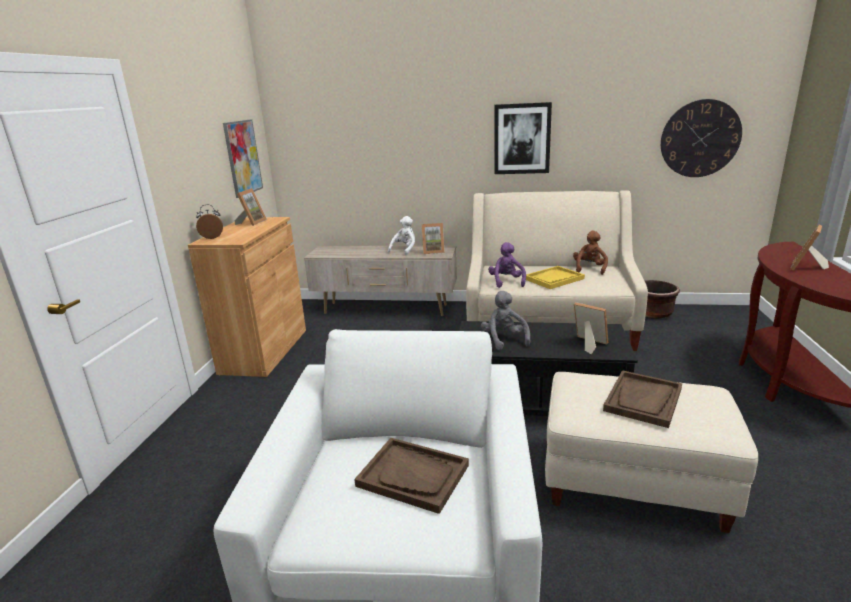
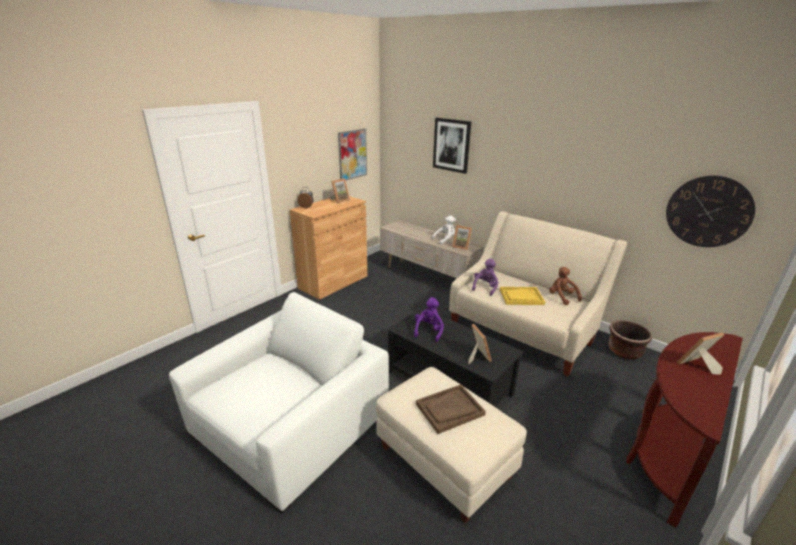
camera: 30 degrees right, 5 degrees up
(413, 476) = (275, 390): brown tray -> none
(504, 340) = (428, 331): grey plush toy -> purple plush toy
(522, 139) = (546, 176): picture -> picture (451, 145)
(589, 268) = (562, 297): brown plush toy -> brown plush toy turned 75 degrees counterclockwise

